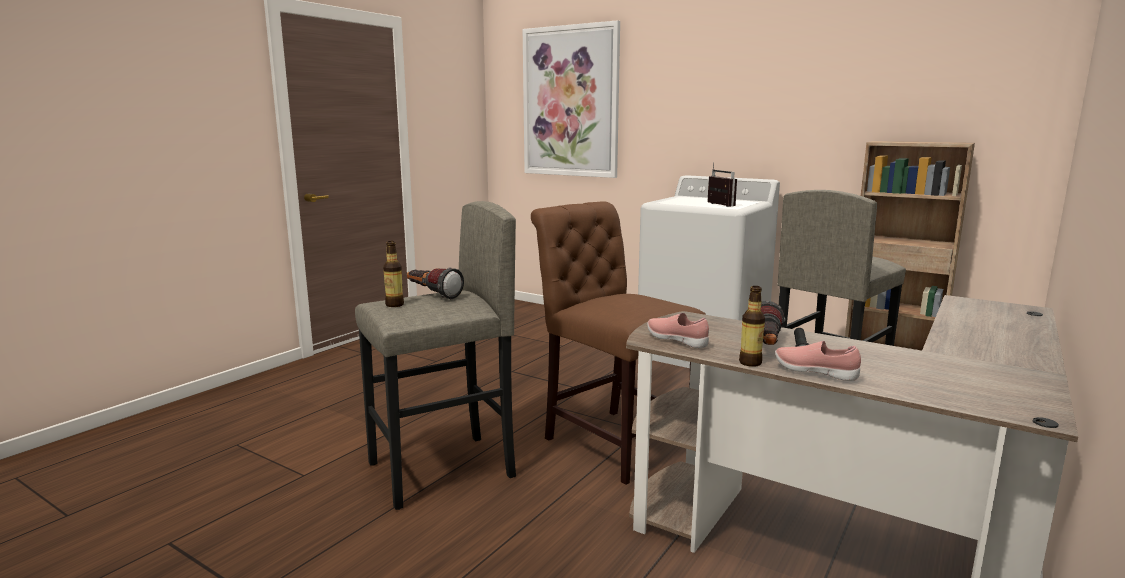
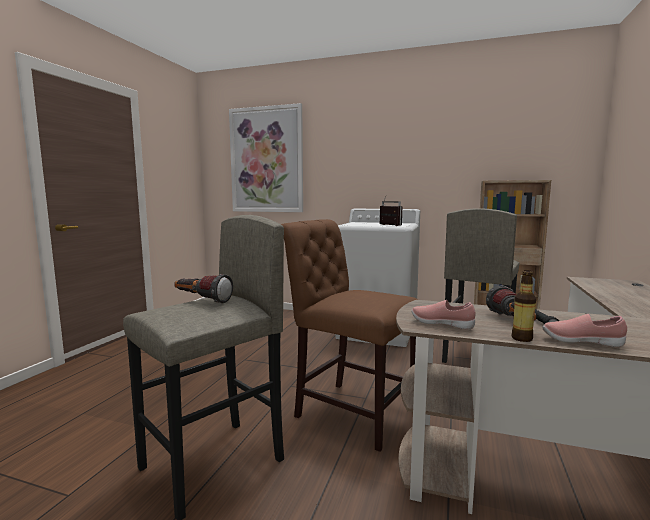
camera: 15 degrees left, 5 degrees down
(394, 305) = (169, 312): bottle -> none

